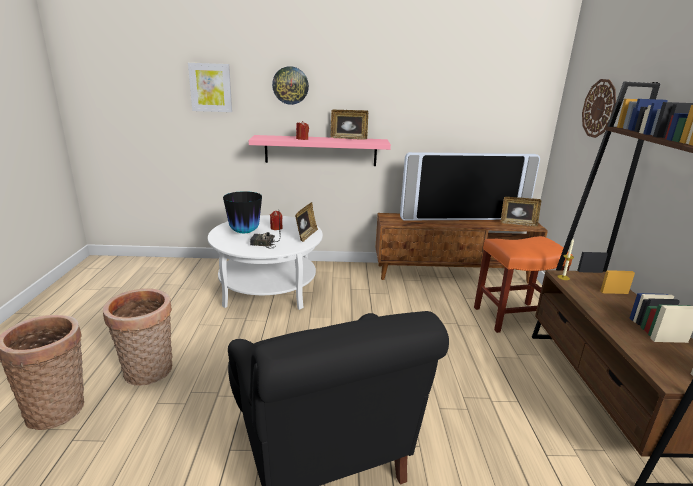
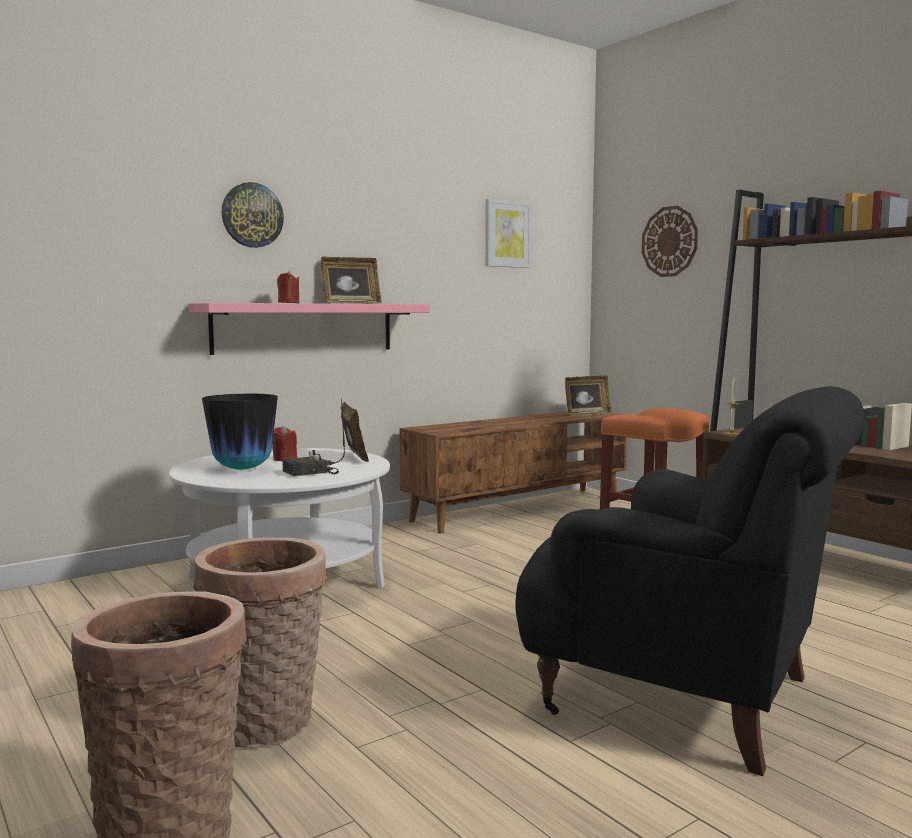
camera: 35 degrees left, 15 degrees down
(210, 87) = (104, 213): picture -> picture (507, 234)
(463, 217) = (517, 418): television -> none

